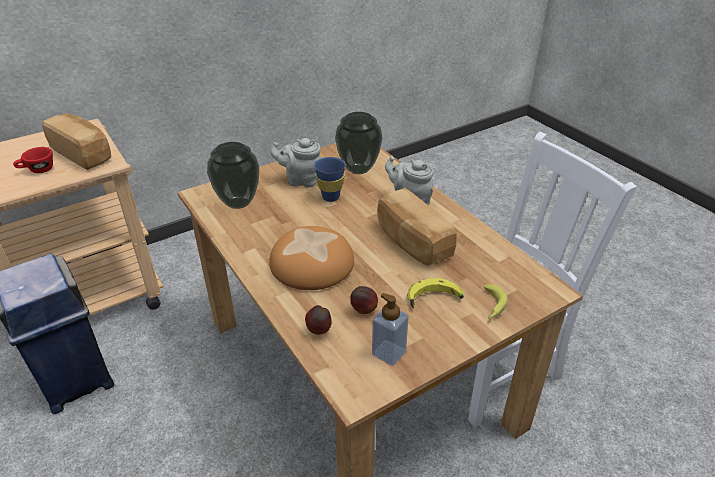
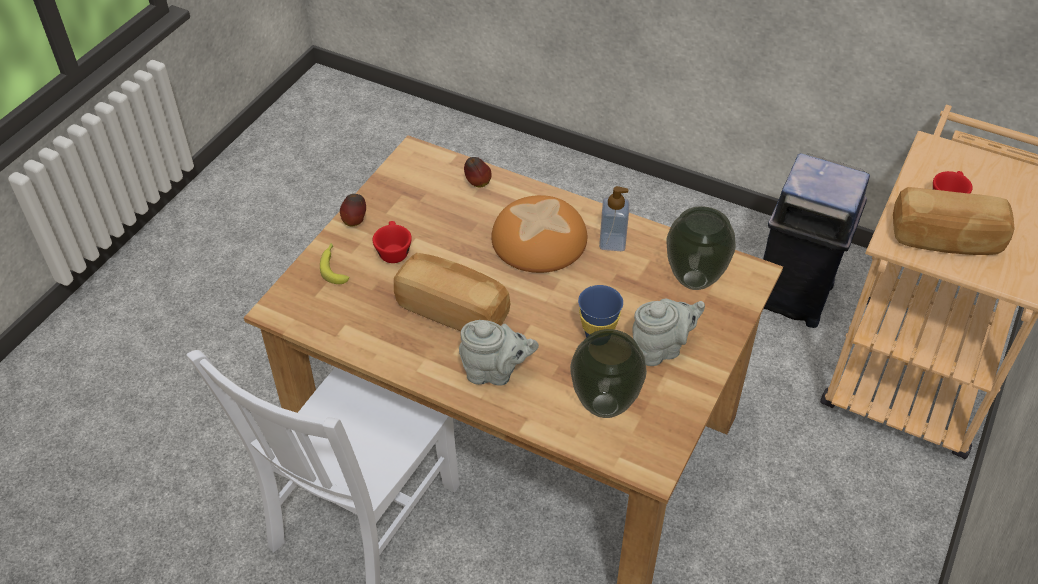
camera: 150 degrees right, 10 degrees up
(364, 311) = (452, 215): apple -> apple (355, 221)
(389, 353) = (407, 190): soap dispenser -> soap dispenser (612, 242)
(434, 300) = (393, 251): banana -> red cup

